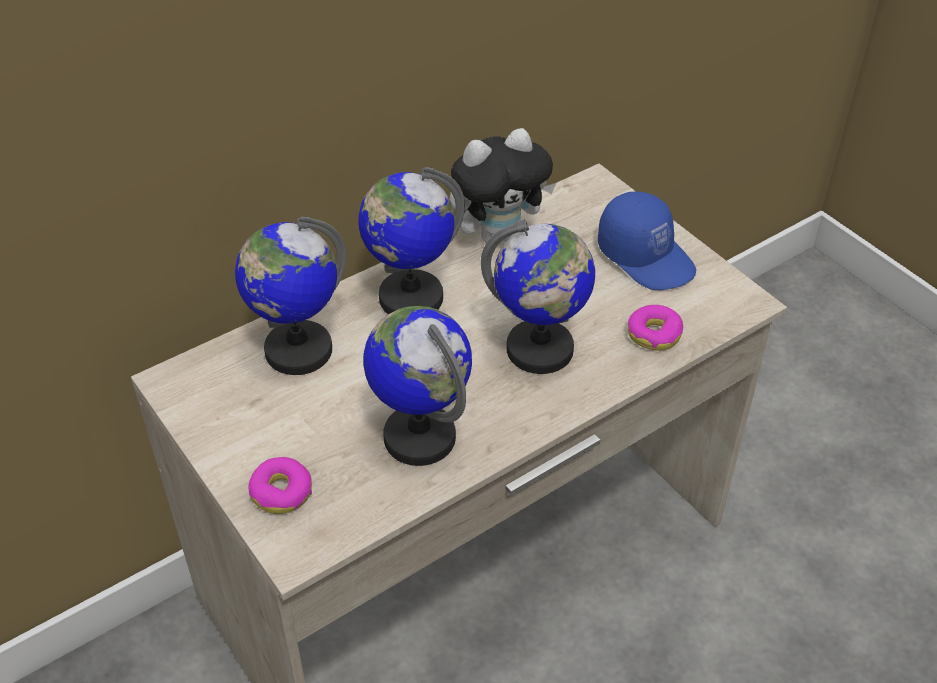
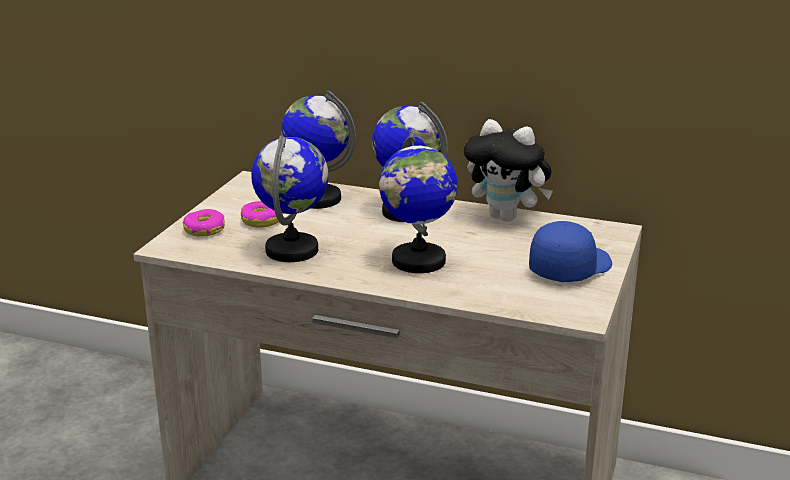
camera: 55 degrees right, 20 degrees down
(647, 256) = (569, 268): blue cap -> blue cap turned 150 degrees counterclockwise
(654, 334) = (492, 292): donut -> donut (261, 221)

